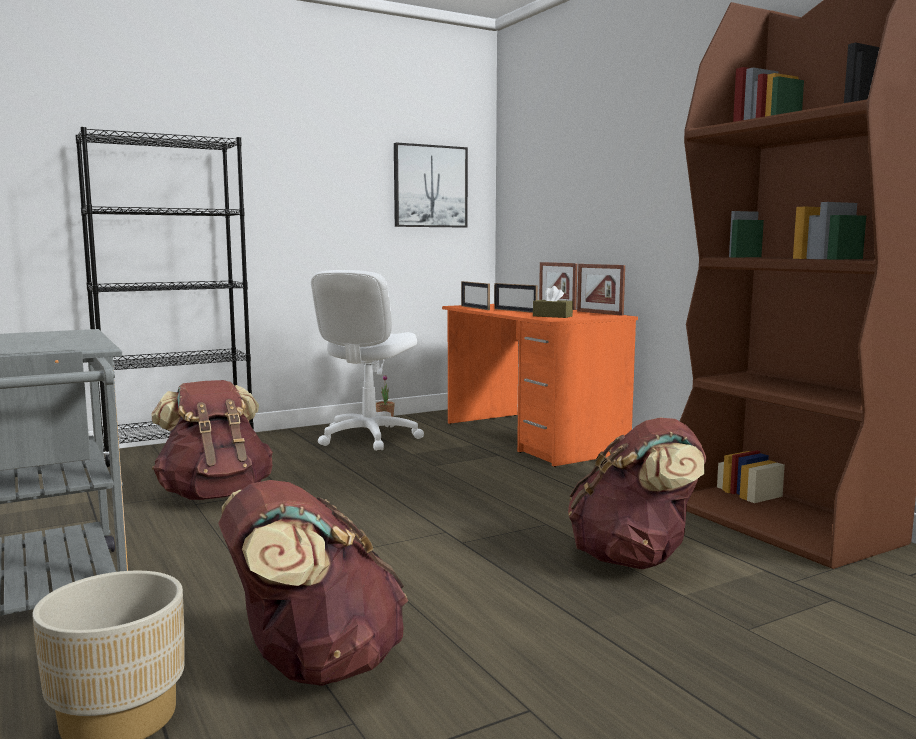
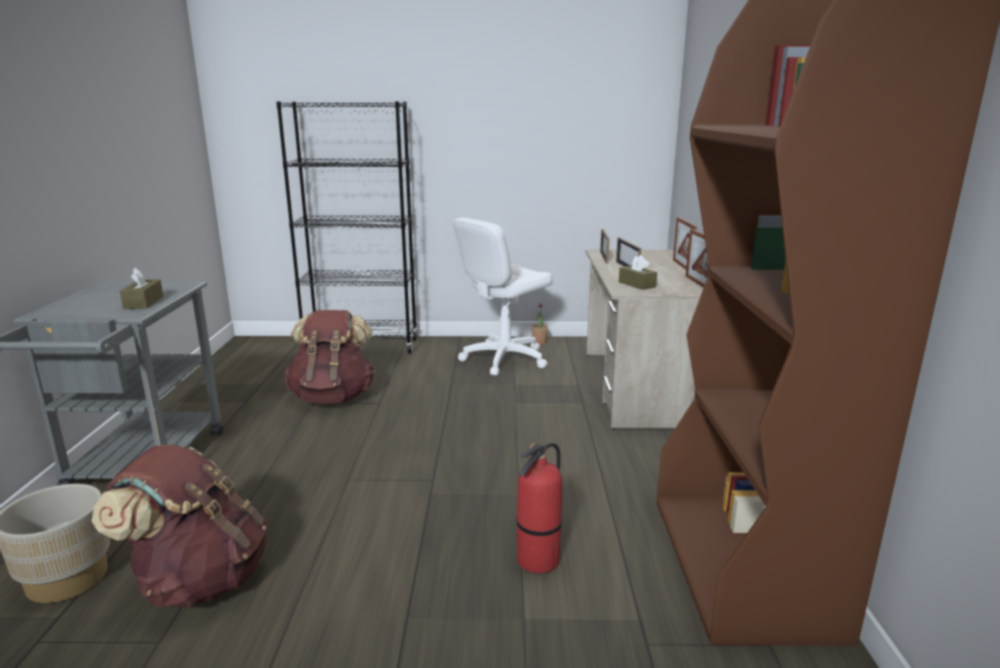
camera: 30 degrees right, 10 degrees up
(74, 341) = (144, 302): none -> brown tissue box
(430, 186) = (602, 130): picture -> none
(532, 438) = (638, 387): orange desk -> beige desk
(634, 559) = (538, 561): brown backpack -> fire extinguisher

